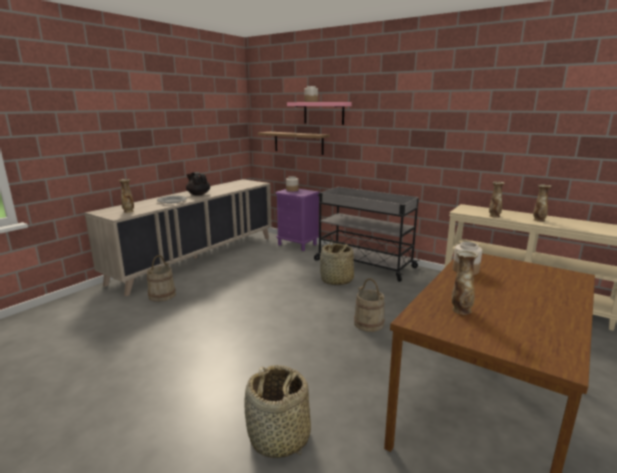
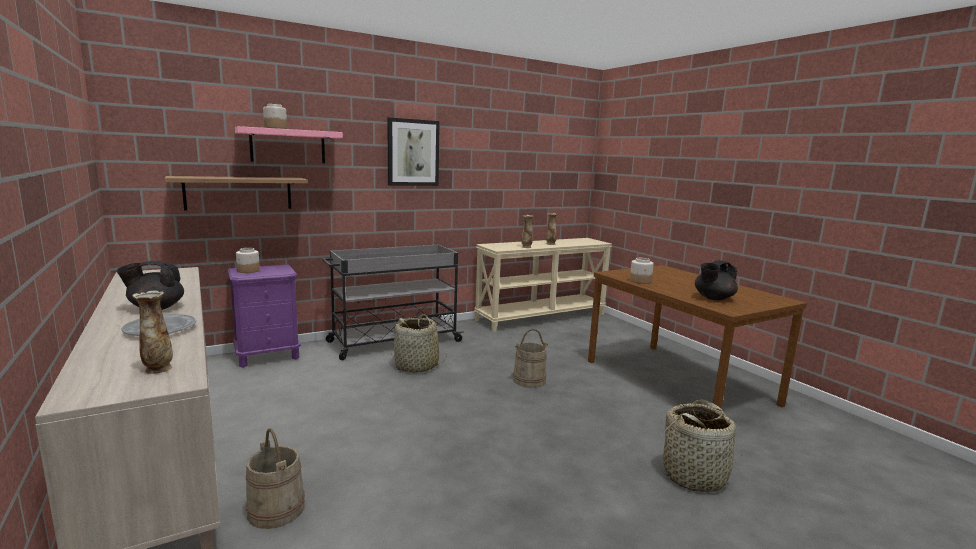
camera: 65 degrees left, 5 degrees down
(408, 115) = (413, 152): none -> picture
(460, 310) = (713, 298): vase -> black teapot

